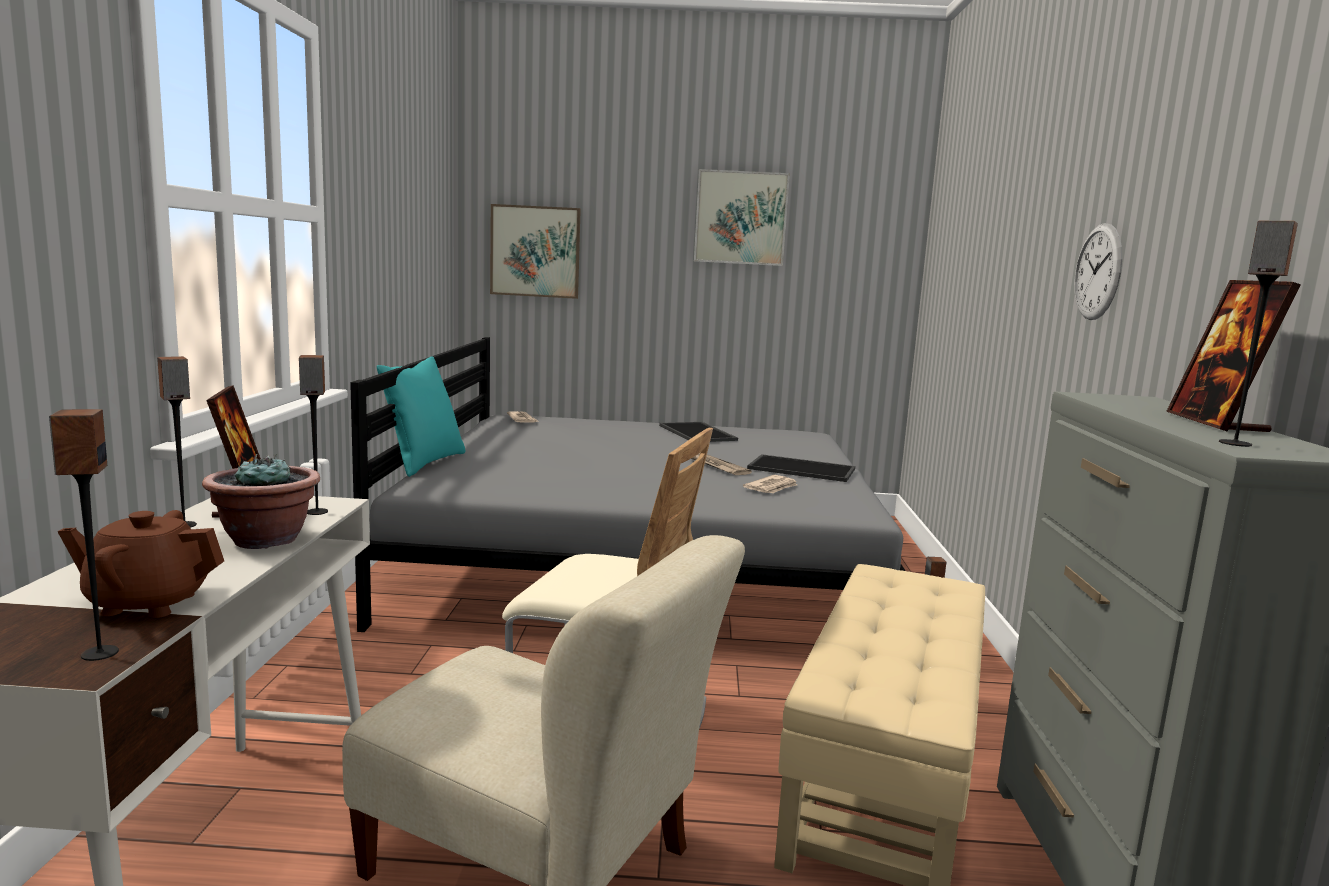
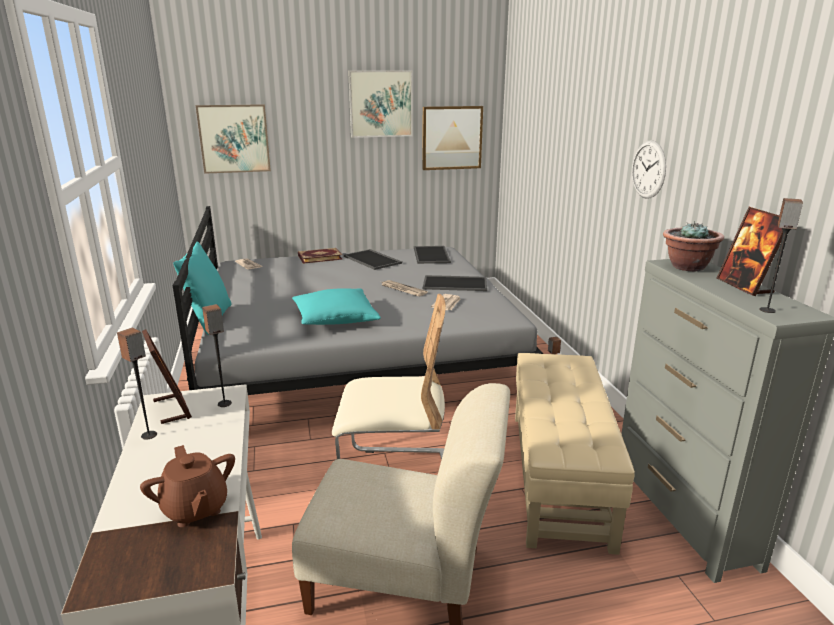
camera: 15 degrees left, 10 degrees up
(99, 653) = (207, 556): speaker -> none
(147, 603) = (195, 509): brown teapot -> brown teapot turned 105 degrees counterclockwise
(265, 540) = (215, 437): potted plant -> potted plant (687, 267)
(592, 483) = (335, 319): none -> turquoise pillow
(625, 423) = (319, 257): none -> book
(787, 437) = (430, 255): none -> tray
(843, 273) = (451, 138): none -> picture

